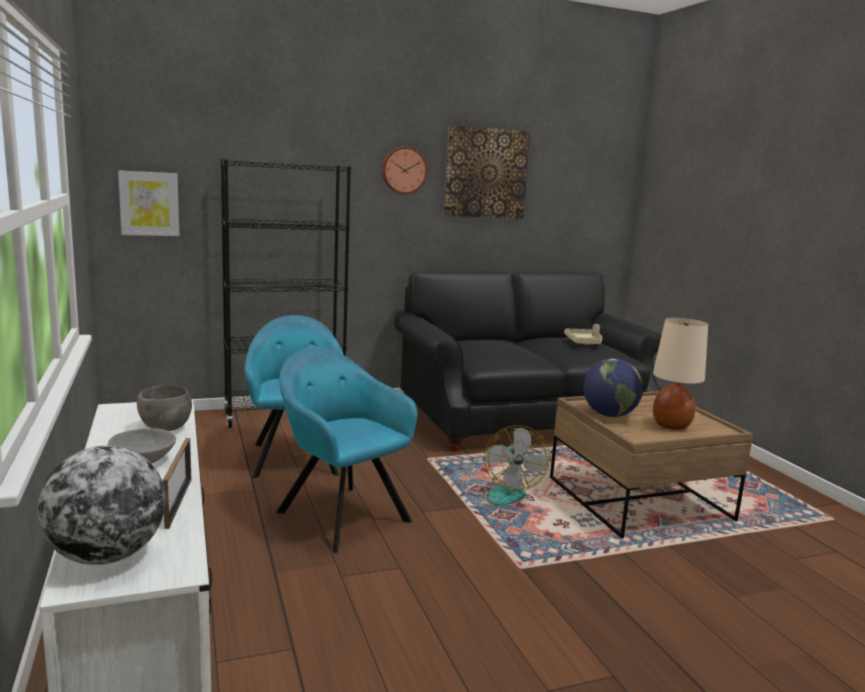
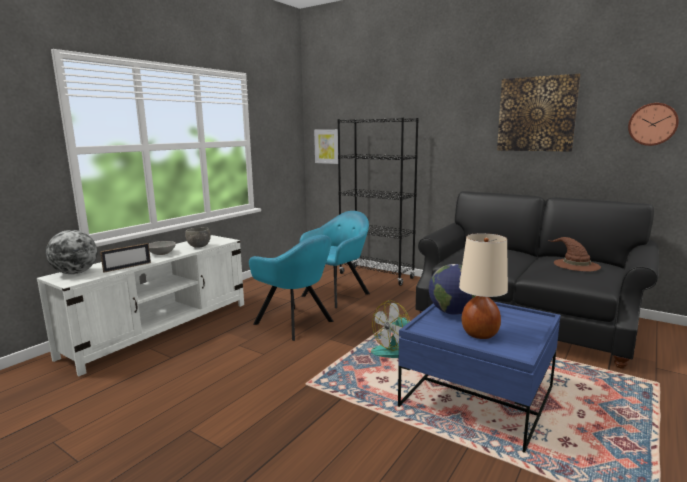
camera: 55 degrees right, 0 degrees up
(340, 514) = (296, 323): turquoise armchair -> turquoise armchair turned 120 degrees clockwise
(403, 170) = (466, 117): wall clock -> wall clock (652, 124)
(584, 342) = (575, 264): beige tray -> brown hat
(638, 499) = (477, 396): brown coffee table -> blue coffee table

